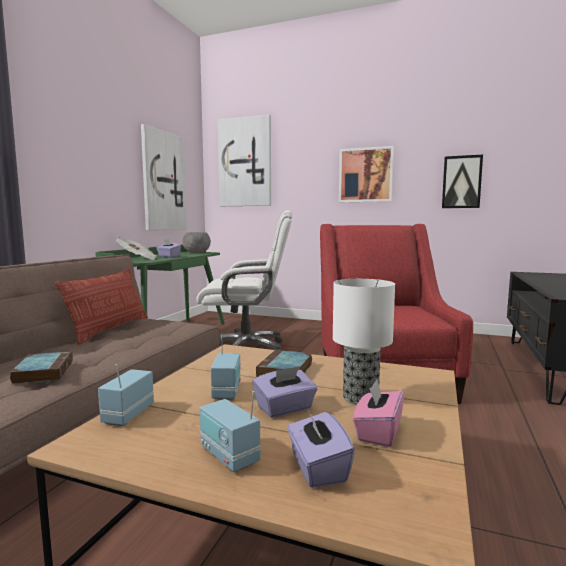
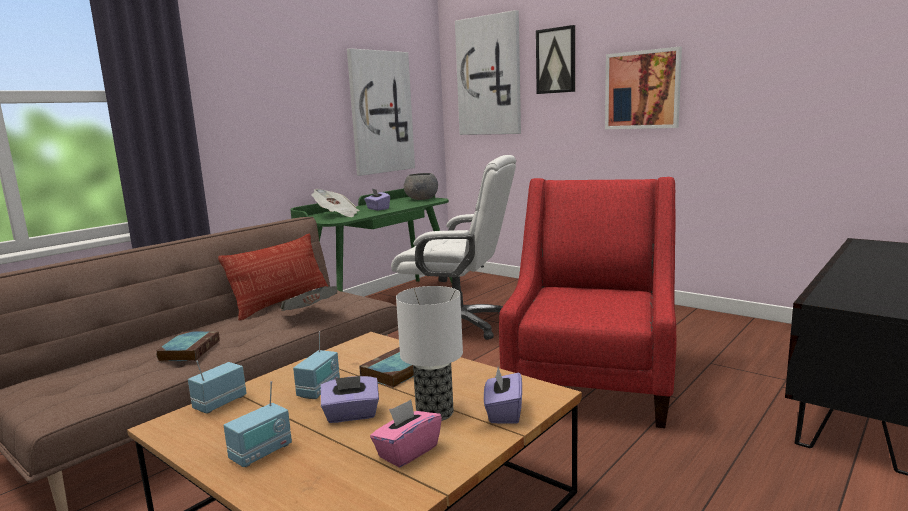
camera: 20 degrees right, 5 degrees up
(150, 336) = (310, 314): none -> newspaper
(228, 456) = (261, 453): radio -> radio turned 120 degrees counterclockwise
(317, 468) = (318, 476): purple tissue box -> purple tissue box (503, 412)
(461, 182) = (782, 98): picture -> picture (556, 60)

